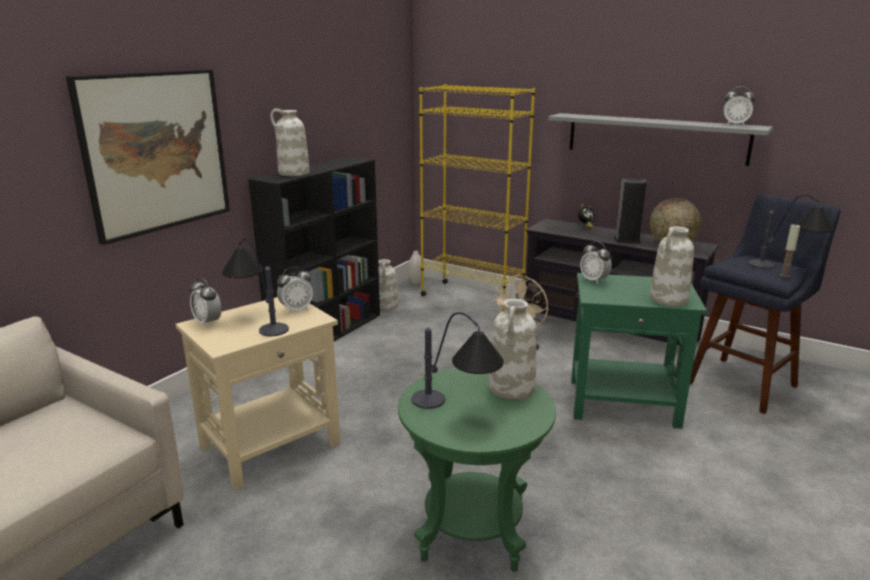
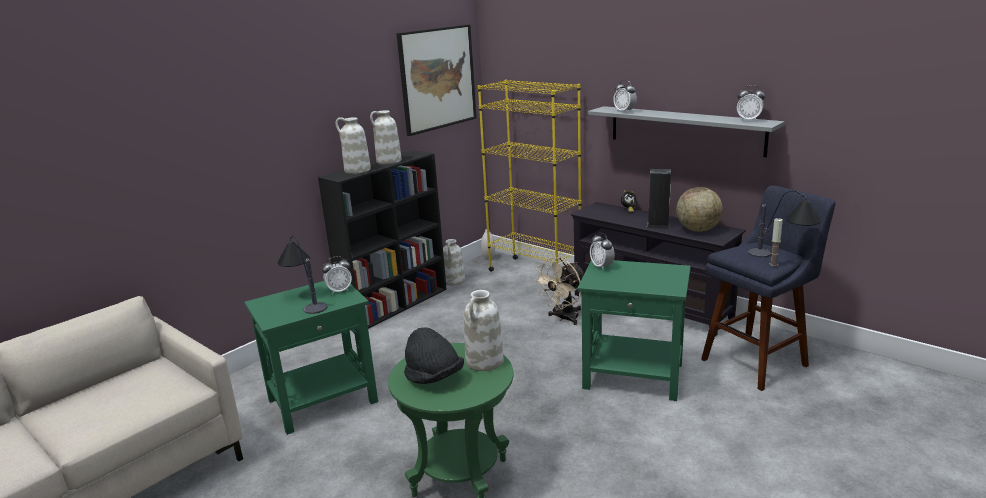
camera: 10 degrees right, 0 degrees up
(156, 152) = (236, 162): picture -> picture (437, 78)
(208, 322) = (268, 301): alarm clock -> alarm clock (624, 111)
(270, 446) = (323, 401): beige side table -> green side table
(458, 410) = (434, 377): table lamp -> black hat
(668, 299) = (657, 286): white vase -> white vase (388, 161)

